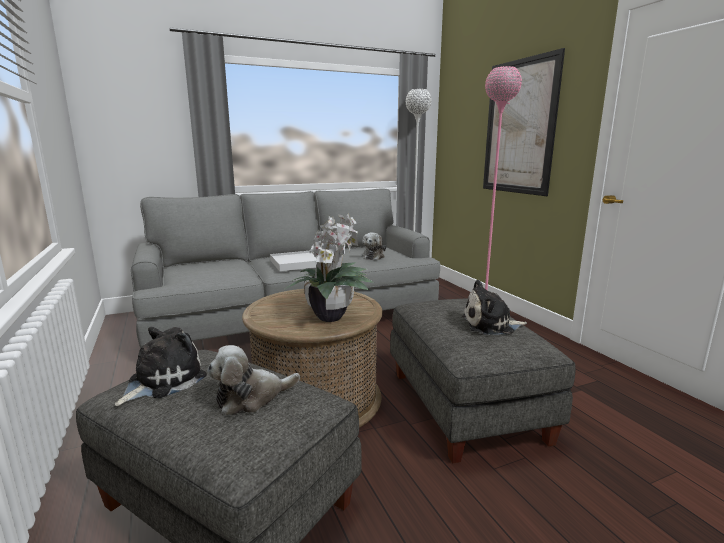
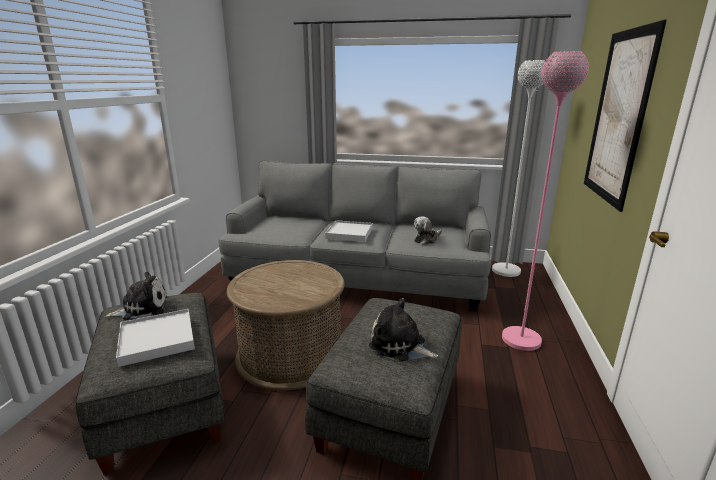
camera: 35 degrees right, 5 degrees up
(252, 398) = (157, 339): plush toy -> white tray
(332, 316) = (286, 294): potted plant -> none

